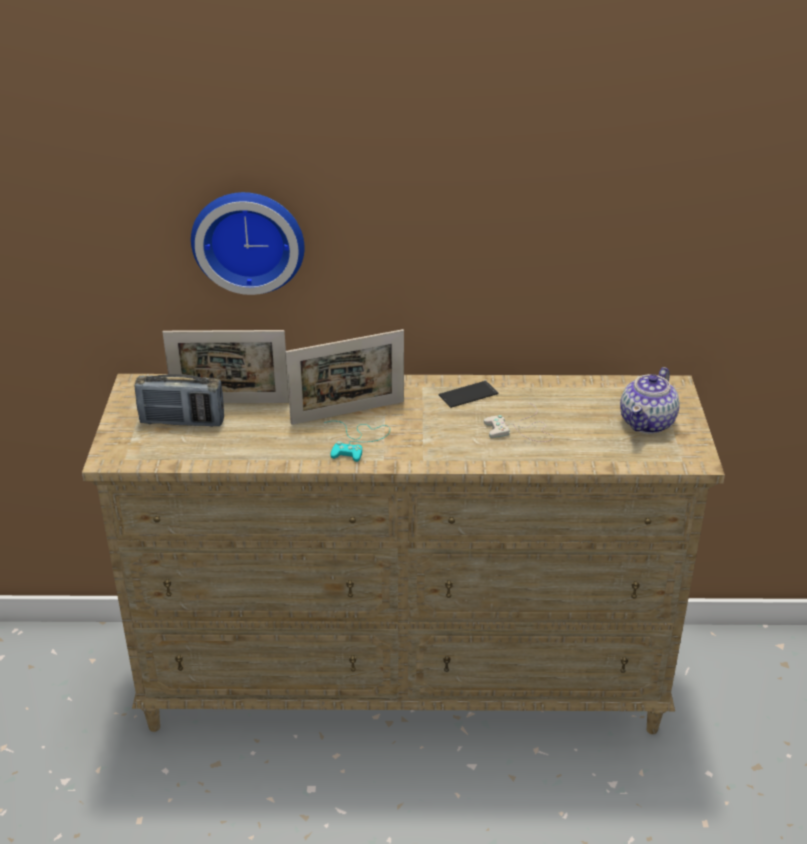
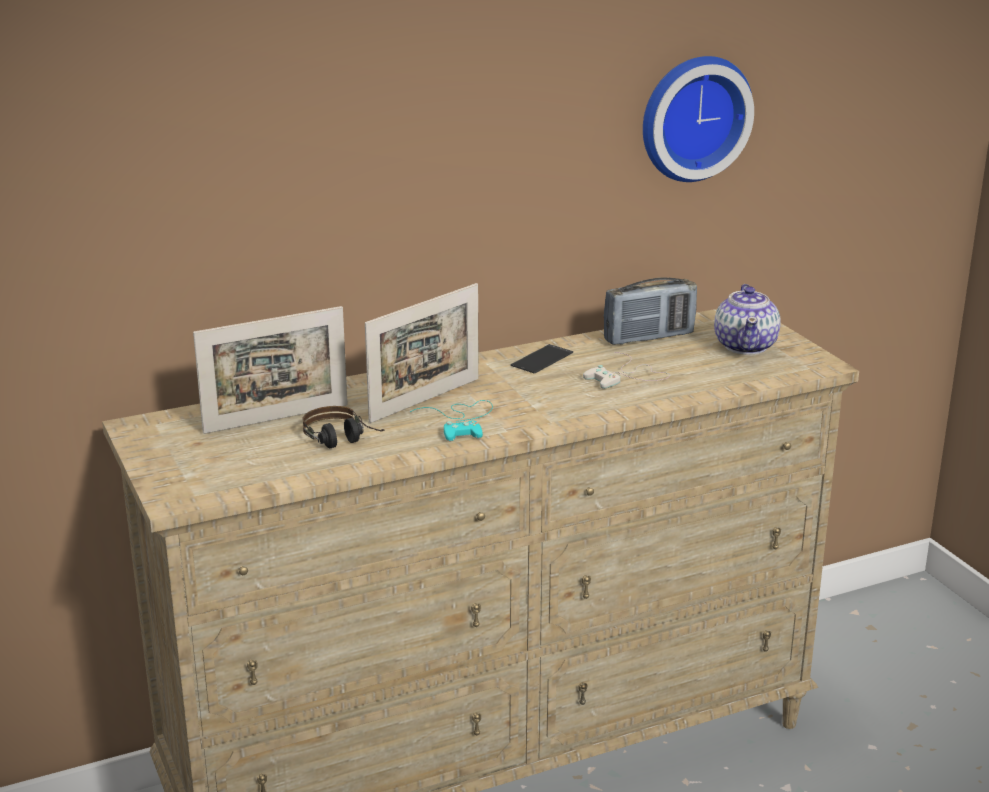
camera: 25 degrees left, 10 degrees down
(182, 421) = (233, 447): radio -> radio (649, 337)
(249, 239) = (267, 209): wall clock -> wall clock (692, 117)
(259, 438) = (344, 442): none -> headphones

